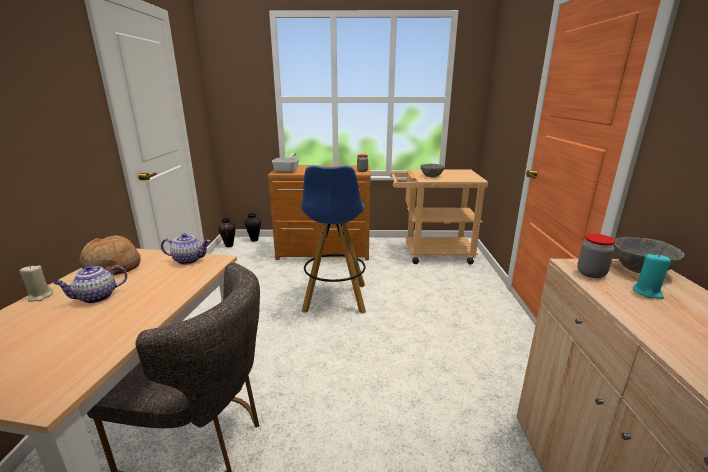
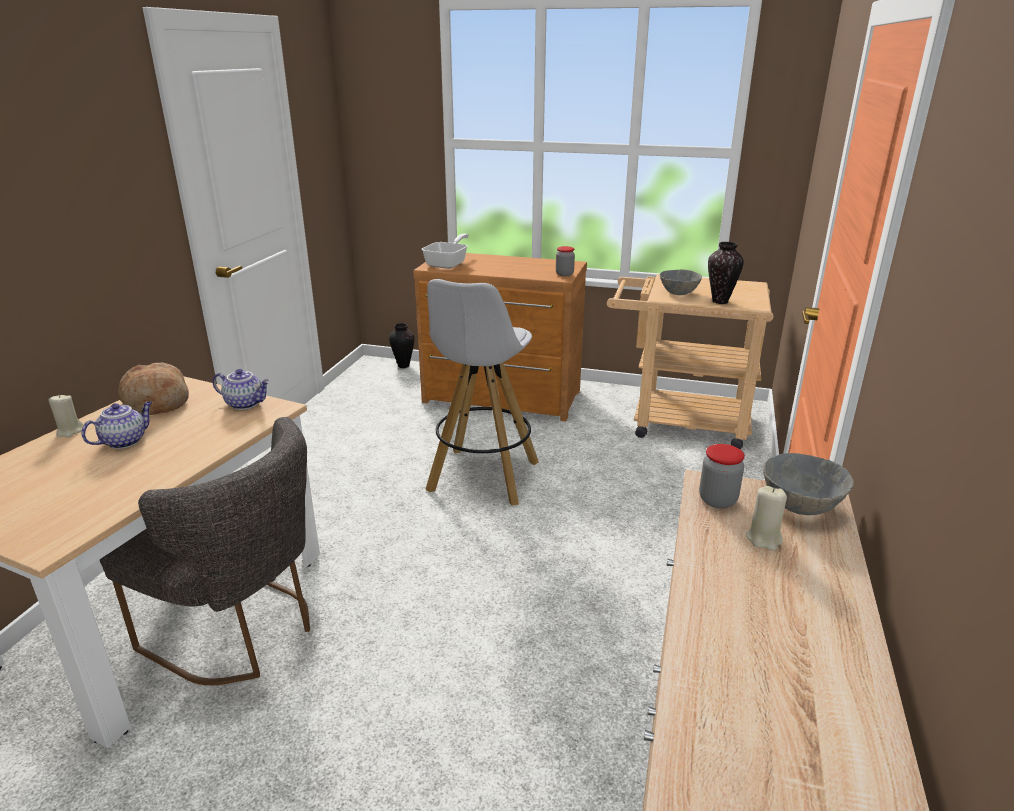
camera: 15 degrees right, 5 degrees up
(96, 297) = (125, 441): teapot -> teapot turned 150 degrees clockwise
(229, 245) = (363, 371): vase -> vase (720, 301)
(335, 299) = (483, 478): blue stool -> white stool
(647, 292) = (764, 539): turquoise candle -> beige candle

